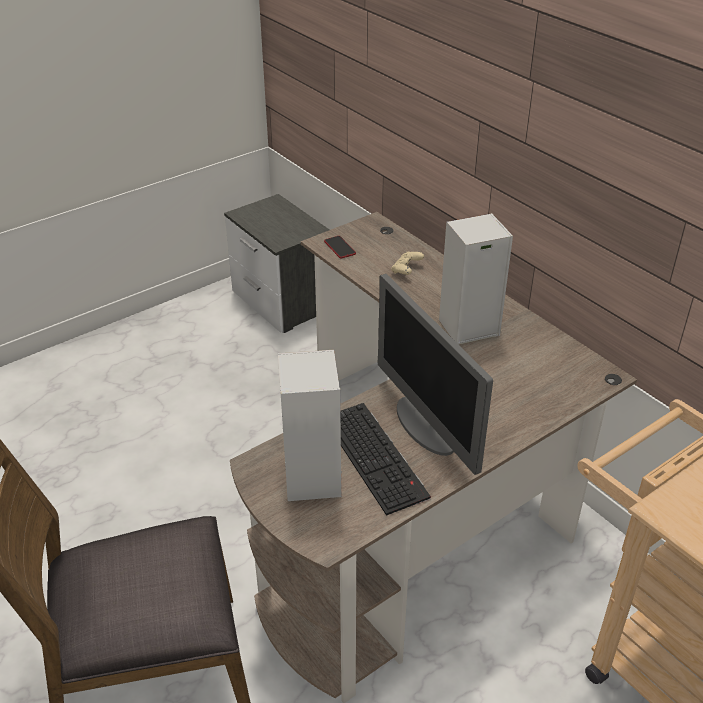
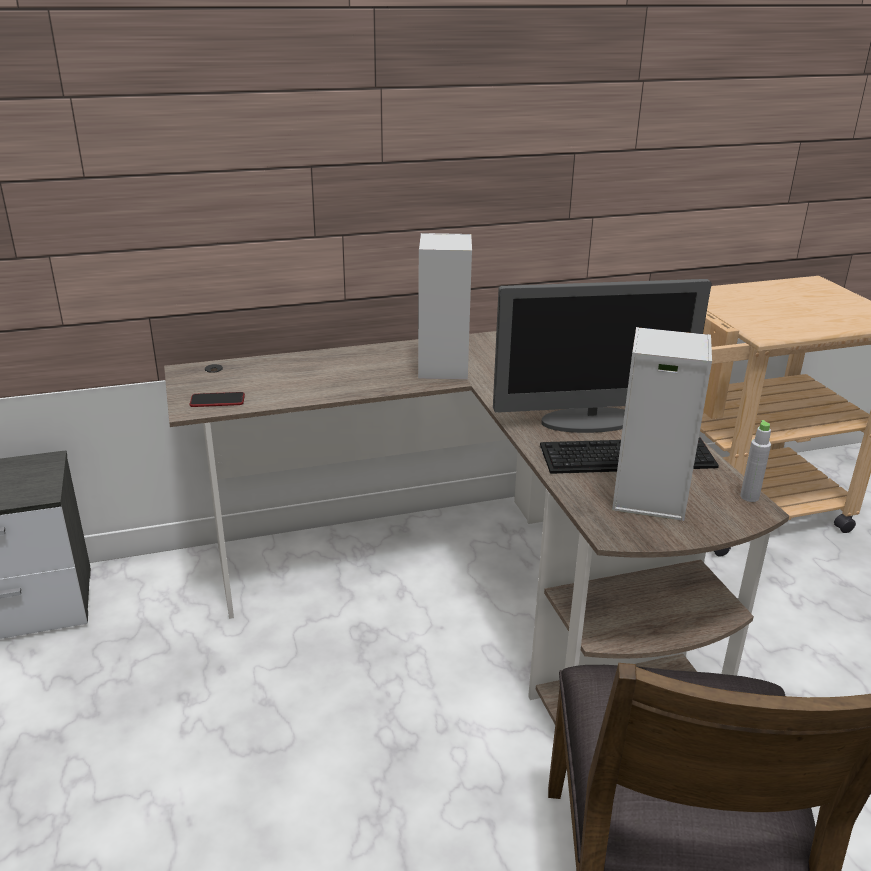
camera: 70 degrees left, 10 degrees down
(345, 539) = (749, 497): none -> grey bottle
(406, 270) = (309, 374): beige game controller -> none

